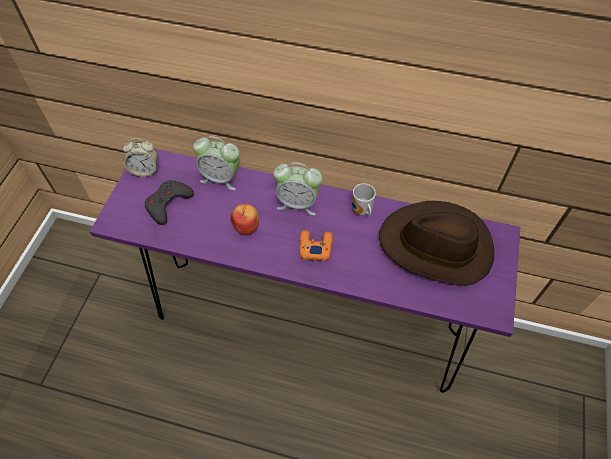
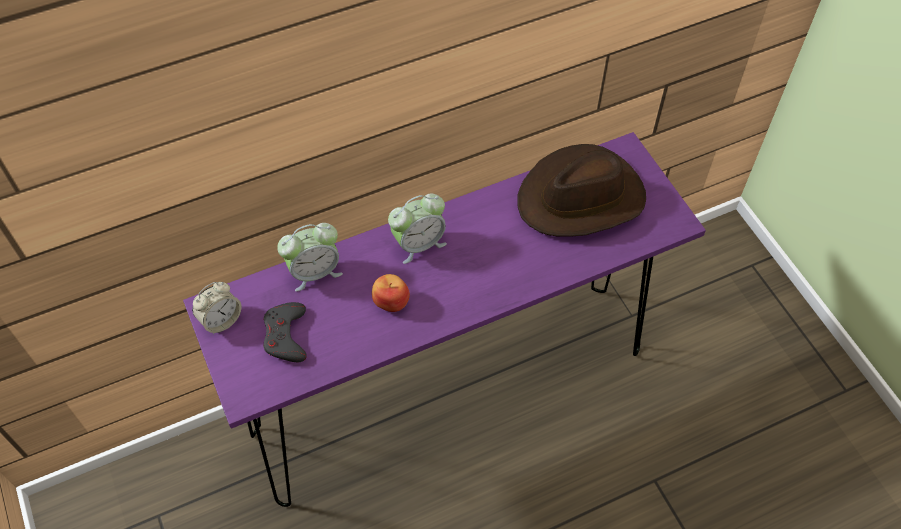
camera: 40 degrees left, 0 degrees up
(315, 247) = (476, 274): orange game controller -> none
(361, 211) = (486, 210): mug -> none

